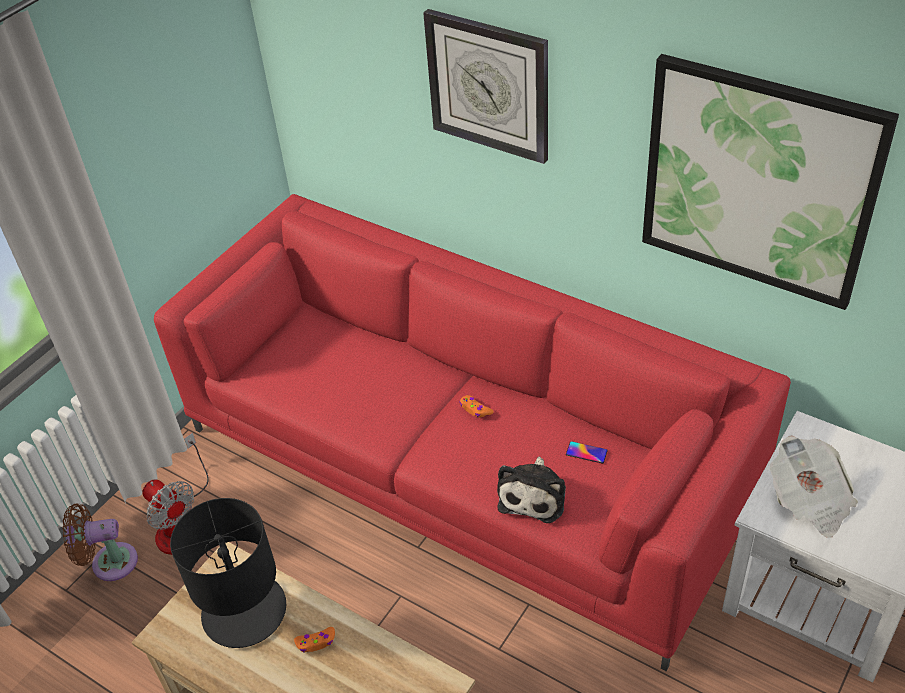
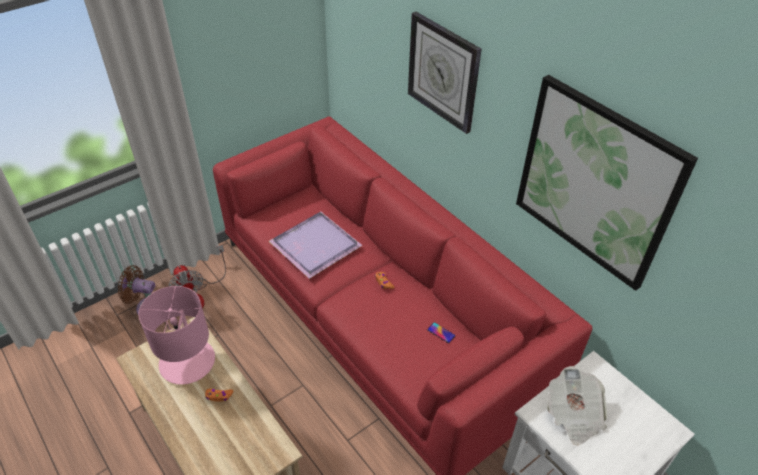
camera: 15 degrees right, 0 degrees up
(244, 610) = (187, 361): black table lamp -> pink table lamp
(349, 388) = (313, 245): none -> purple tray
(534, 495) = (394, 349): plush toy -> none

